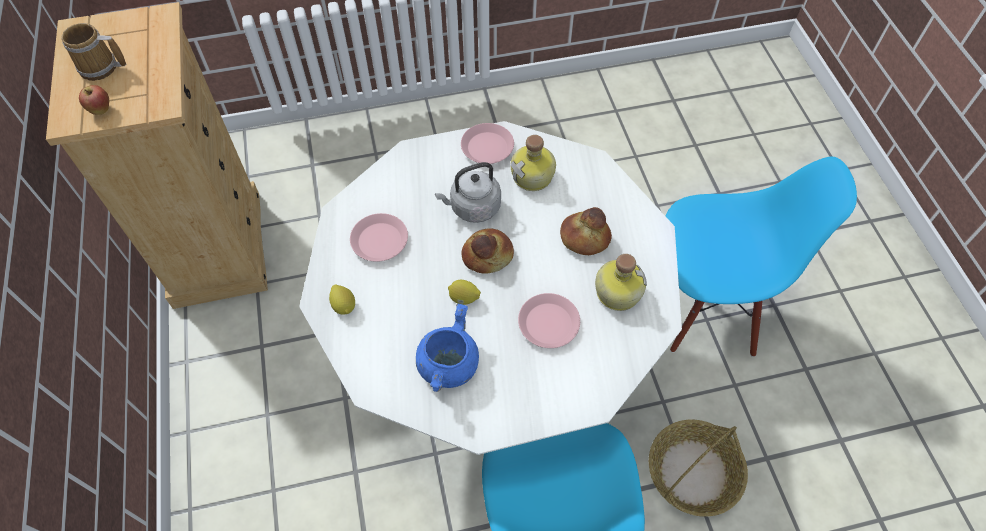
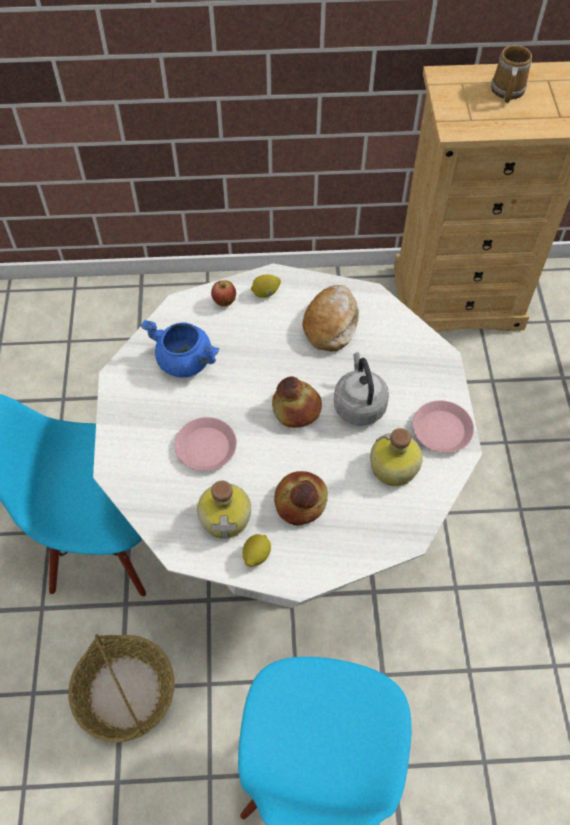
camera: 100 degrees right, 0 degrees up
(101, 110) = (452, 94): apple -> apple (224, 302)
(379, 241) = (331, 323): pink plate -> bread
(464, 298) = (251, 382): lemon -> lemon (256, 555)

